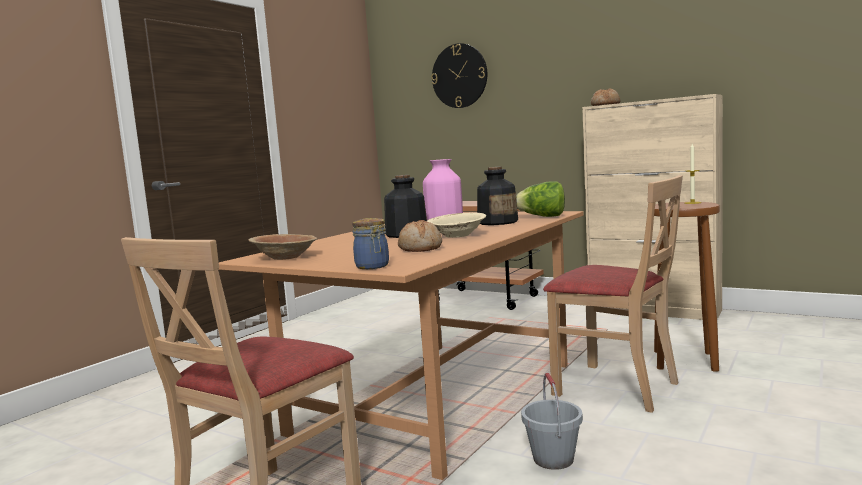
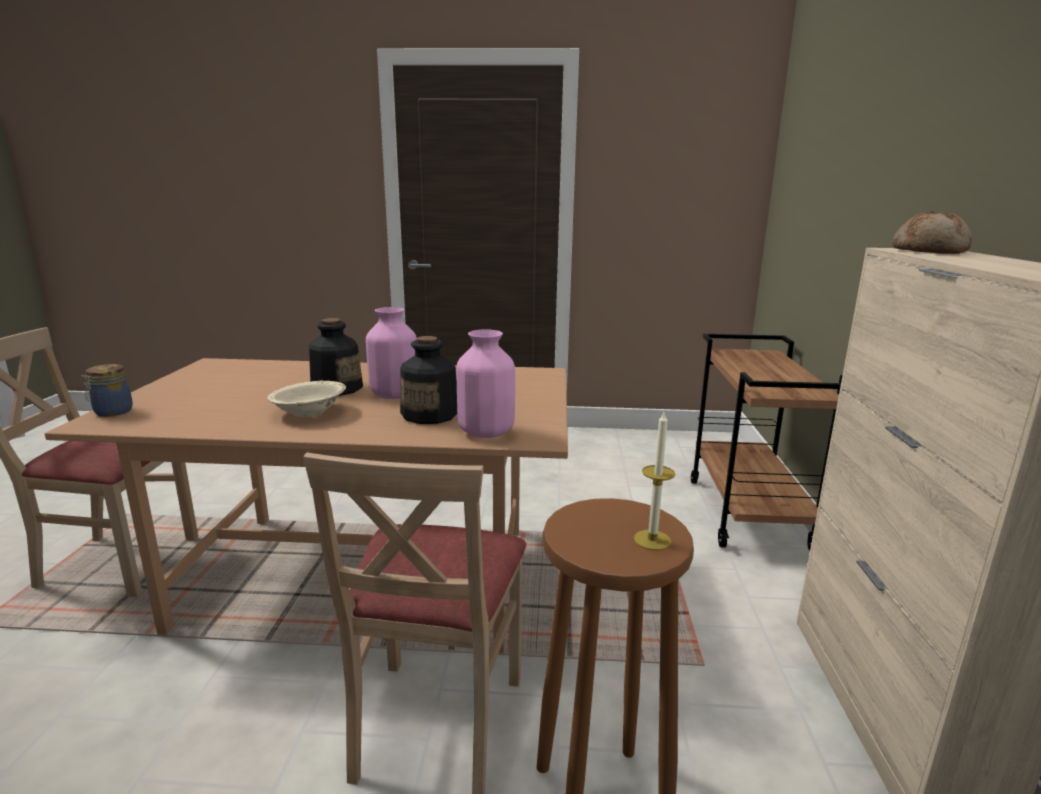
camera: 60 degrees right, 10 degrees up
(285, 257) = (207, 373): brown bowl -> none
(420, 248) = (219, 411): bread -> none
(459, 76) = (836, 148): wall clock -> none
(542, 217) = (485, 432): lettuce -> pink vase
(554, 459) = (198, 706): grey bucket -> none

